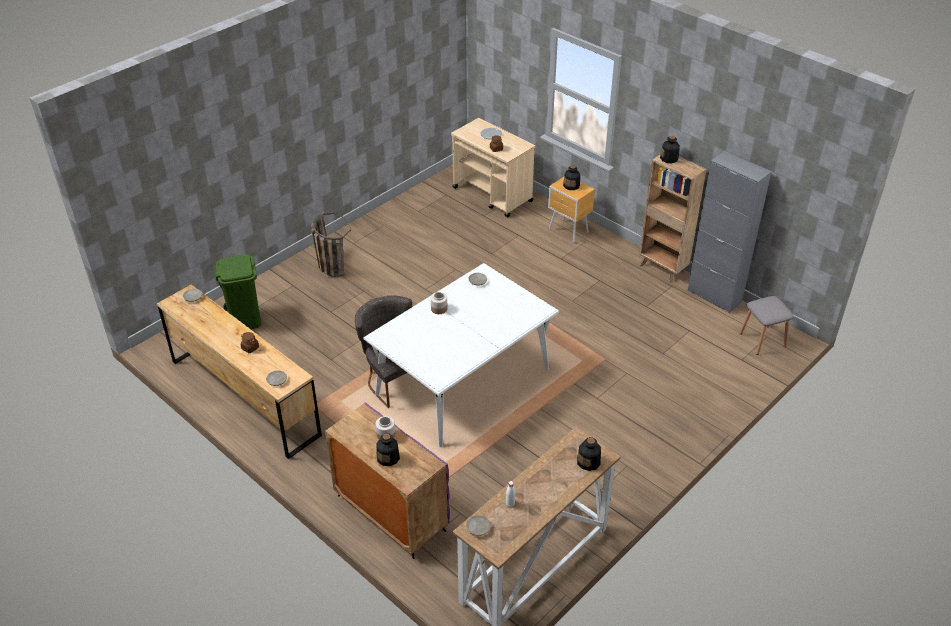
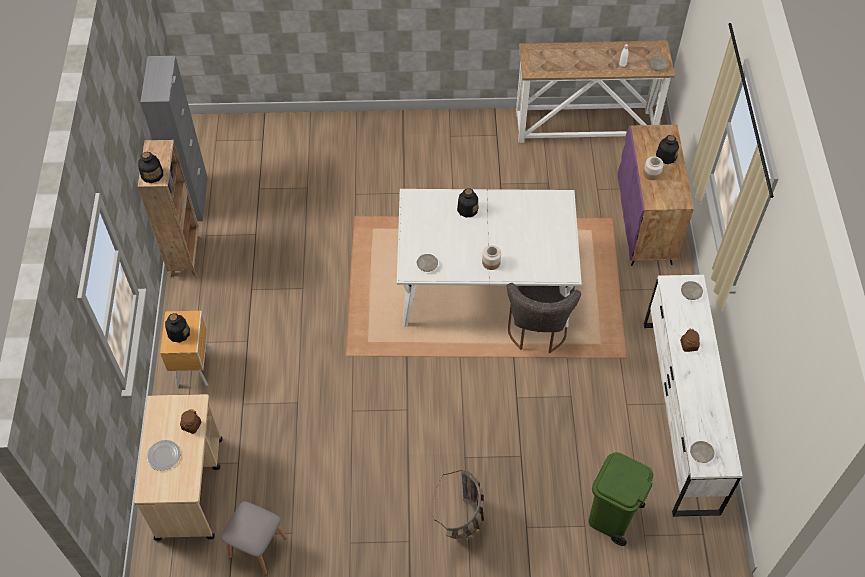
camera: 135 degrees left, 15 degrees up
(244, 397) = (679, 414): brown dresser -> white dresser
(588, 462) = (543, 53): bottle -> bottle (467, 209)
(762, 340) = (223, 140): grey stool -> grey stool (257, 547)

